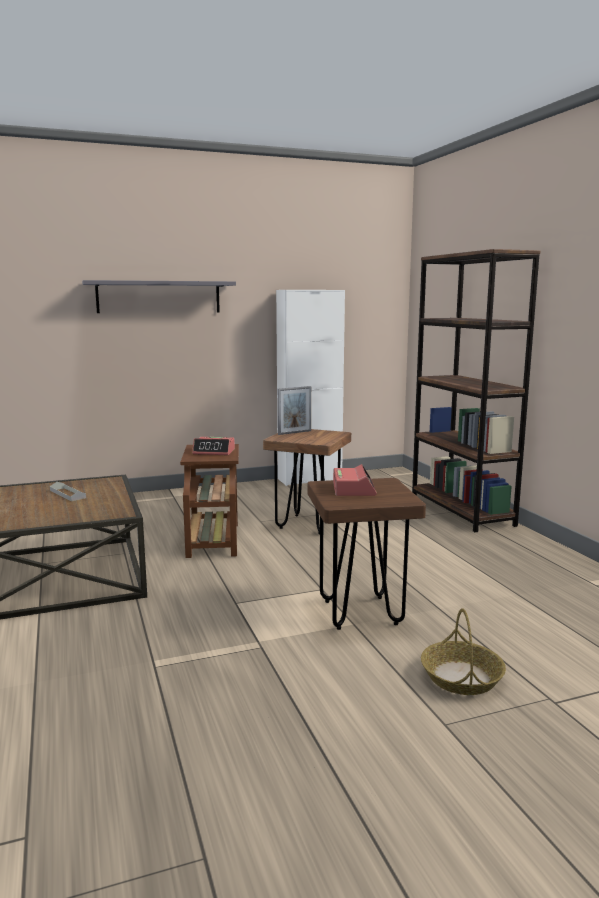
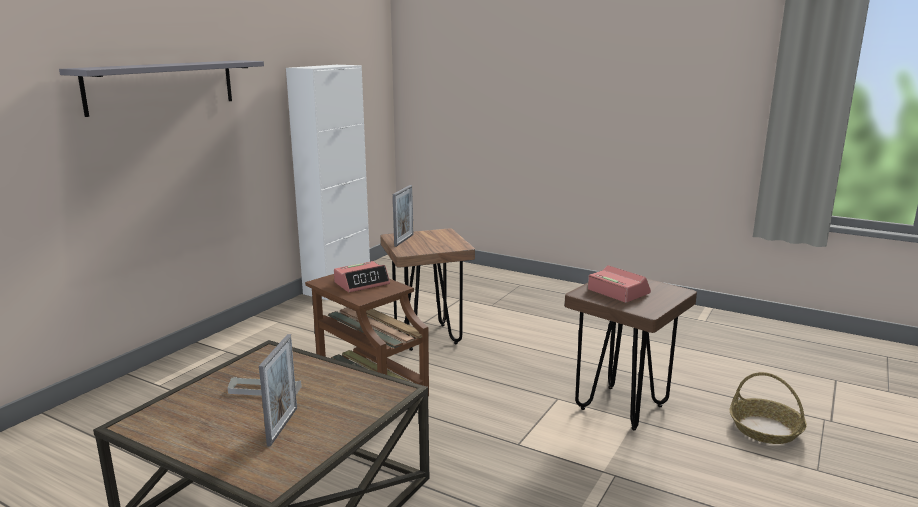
camera: 40 degrees left, 5 degrees up
(35, 510) = (282, 426): none -> picture frame
(461, 510) = (522, 283): brown bookcase -> none

